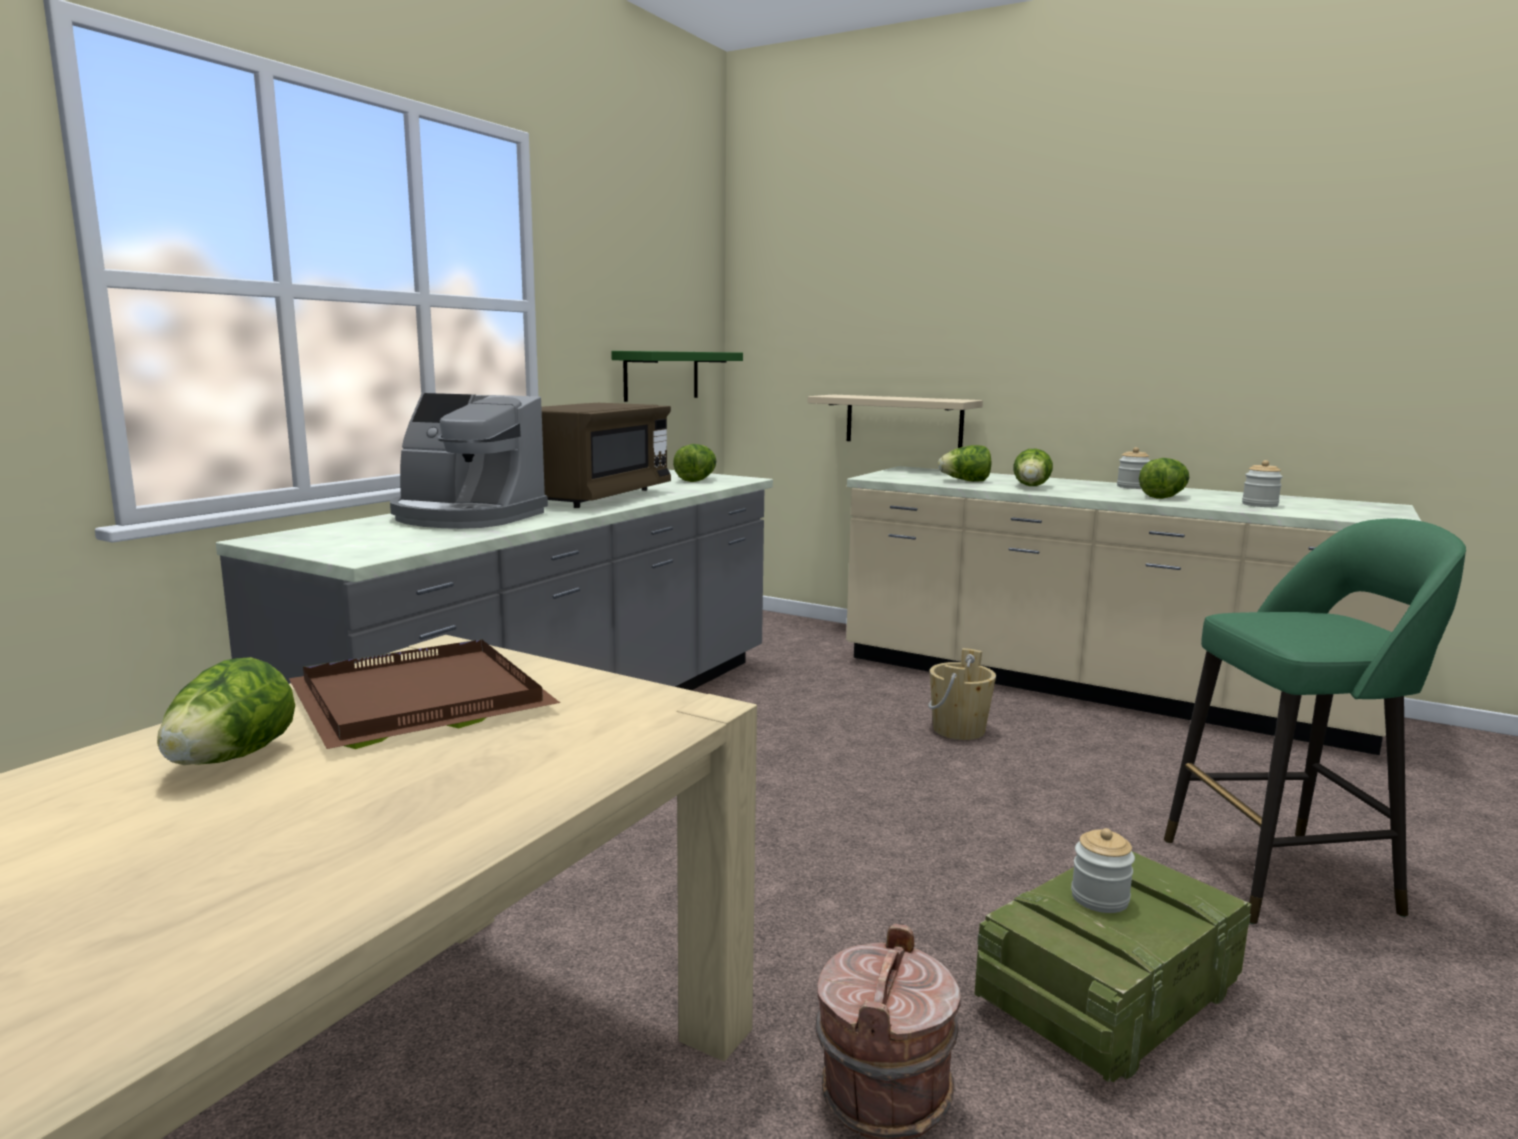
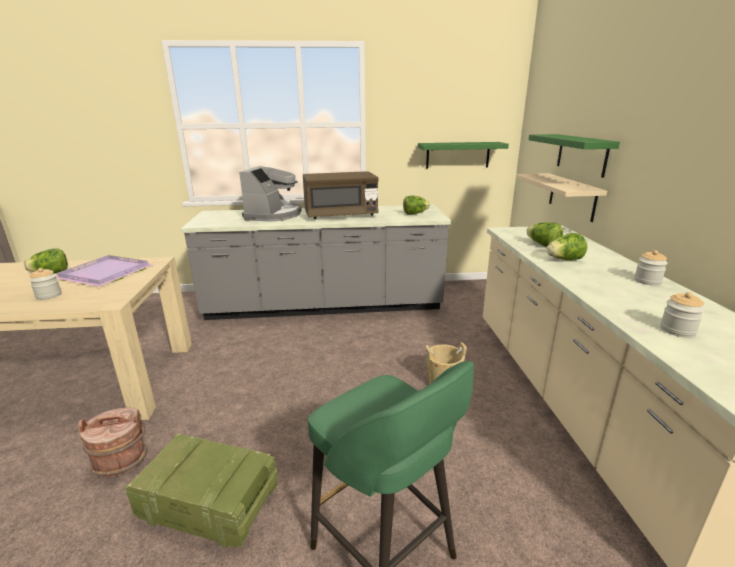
camera: 55 degrees right, 10 degrees up
(418, 702) = (103, 273): brown tray -> purple tray
(466, 517) = (273, 215): coffee machine -> coffee machine turned 150 degrees counterclockwise
(911, 357) = (581, 154): none -> green shelf
(1099, 898) = (208, 461): jar -> jar (49, 295)
(1164, 497) = (624, 296): lettuce -> none

